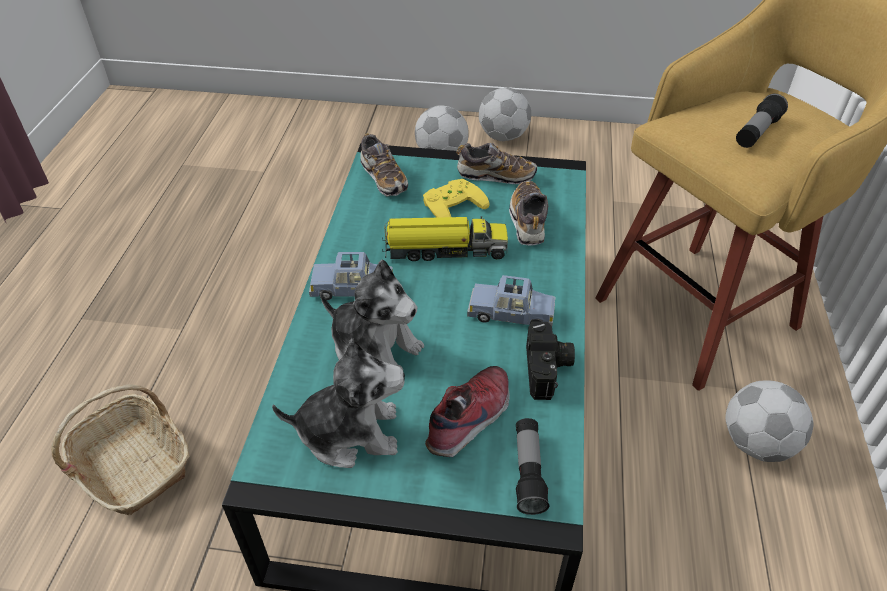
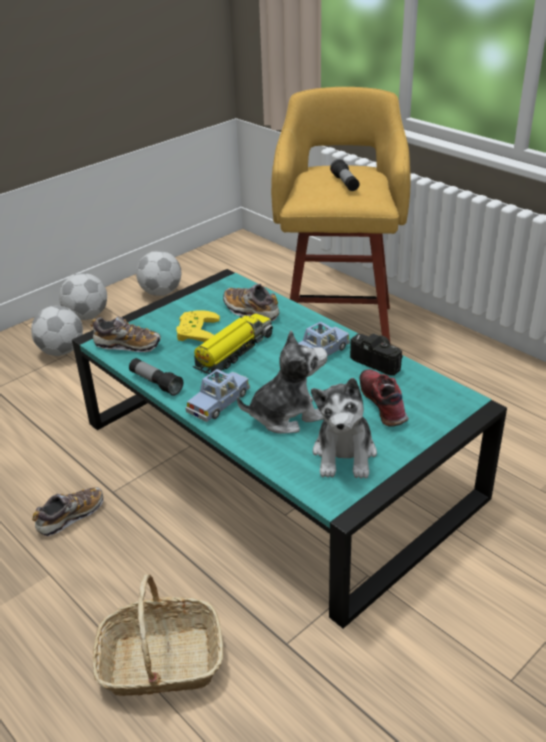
camera: 50 degrees left, 10 degrees down
(349, 432) = (345, 454): plush toy -> plush toy turned 150 degrees clockwise
(495, 175) = (192, 303): shoe -> shoe (70, 517)
(528, 472) = (442, 400): flashlight -> flashlight (156, 383)
(757, 443) = (445, 364): football -> football (162, 292)

